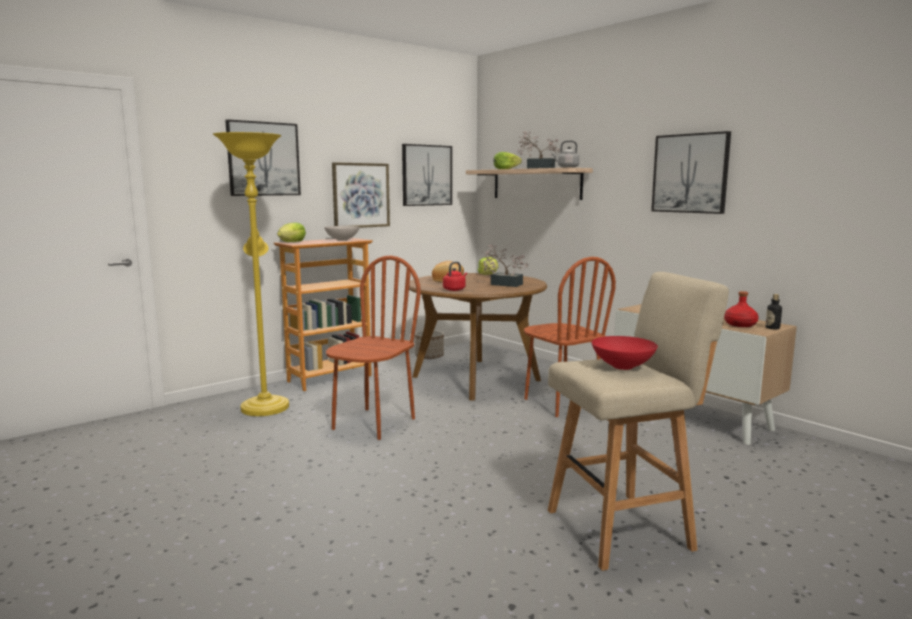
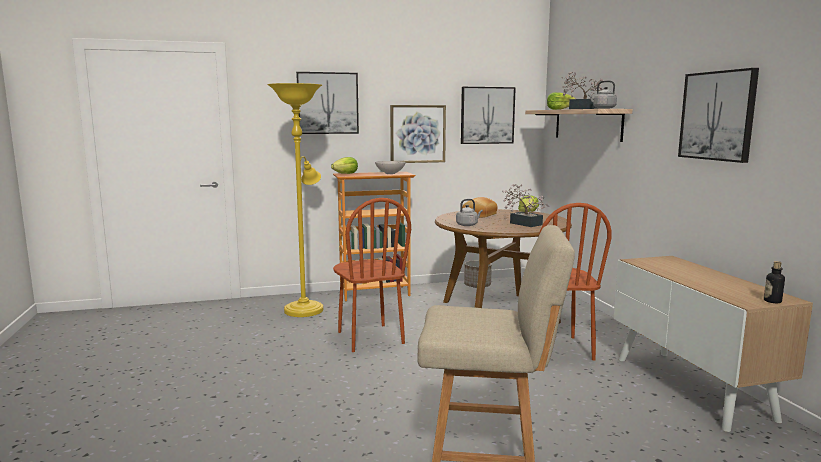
camera: 25 degrees right, 0 degrees up
(373, 423) = (369, 338): brown chair -> brown chair turned 105 degrees clockwise
(455, 289) = (468, 225): red kettle -> grey kettle
(621, 367) = (480, 318): red bowl -> none
(740, 324) = (736, 292): red bottle -> none

